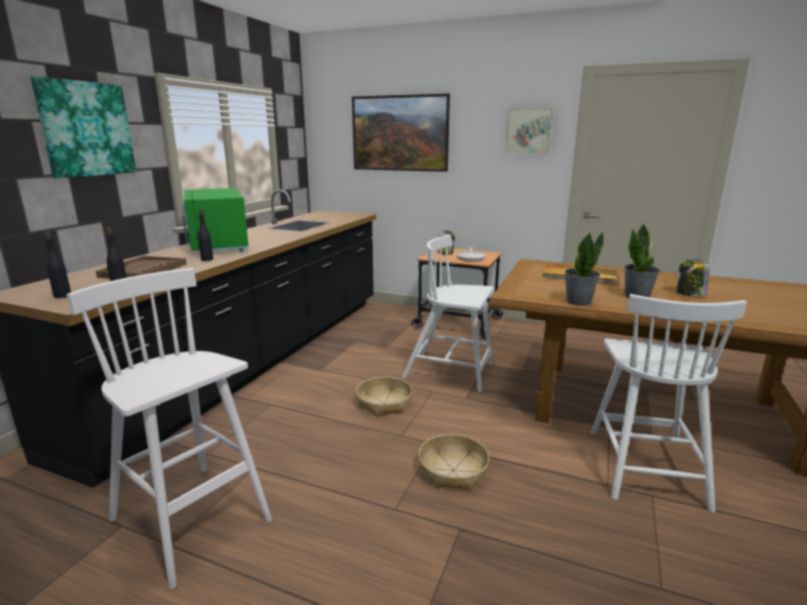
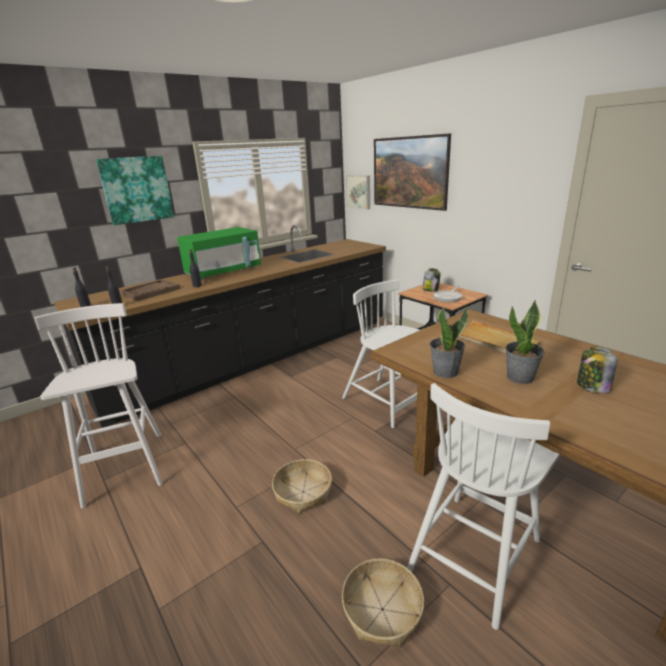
camera: 30 degrees right, 5 degrees up
(218, 245) = (224, 272): green microwave -> green microwave turned 135 degrees counterclockwise
(384, 403) = (308, 417): basket -> basket (382, 609)
(529, 131) = (522, 172): picture -> picture (359, 191)

